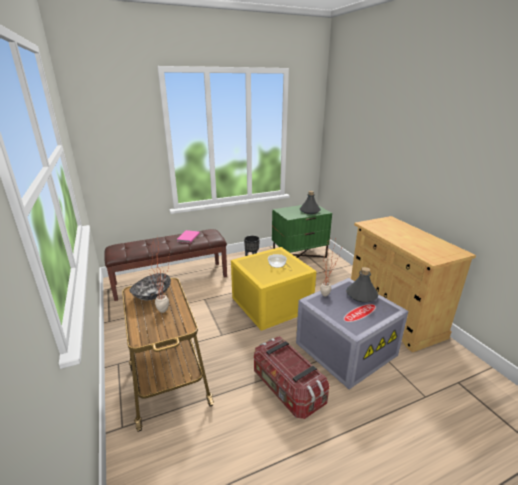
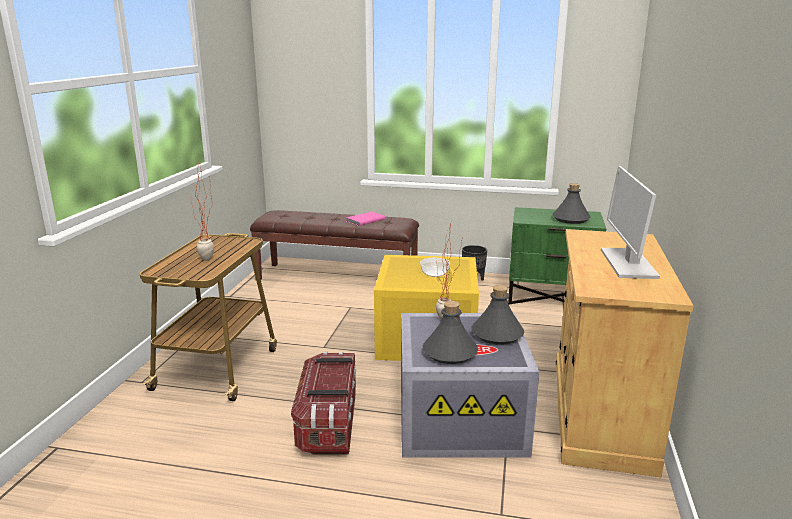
camera: 35 degrees right, 5 degrees down
(152, 295) = (218, 246): bowl -> none
(359, 317) = (450, 353): none -> grey bottle
(414, 237) = (627, 263): none -> monitor

